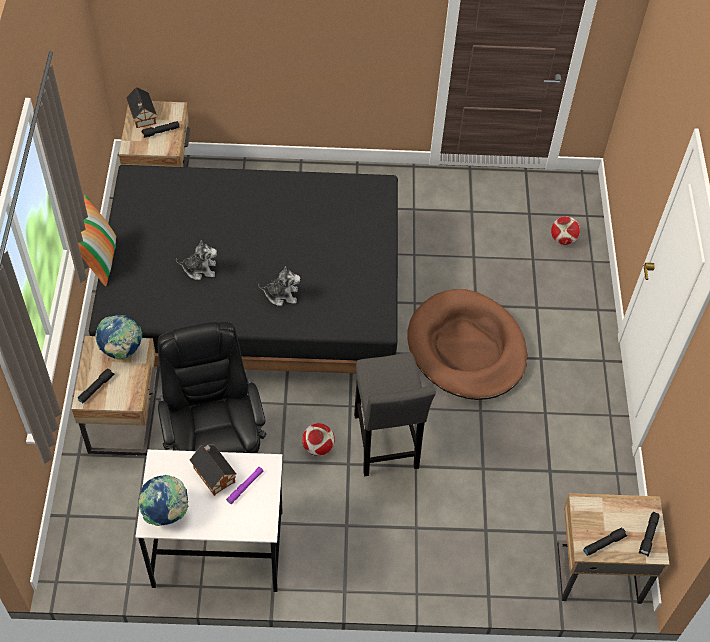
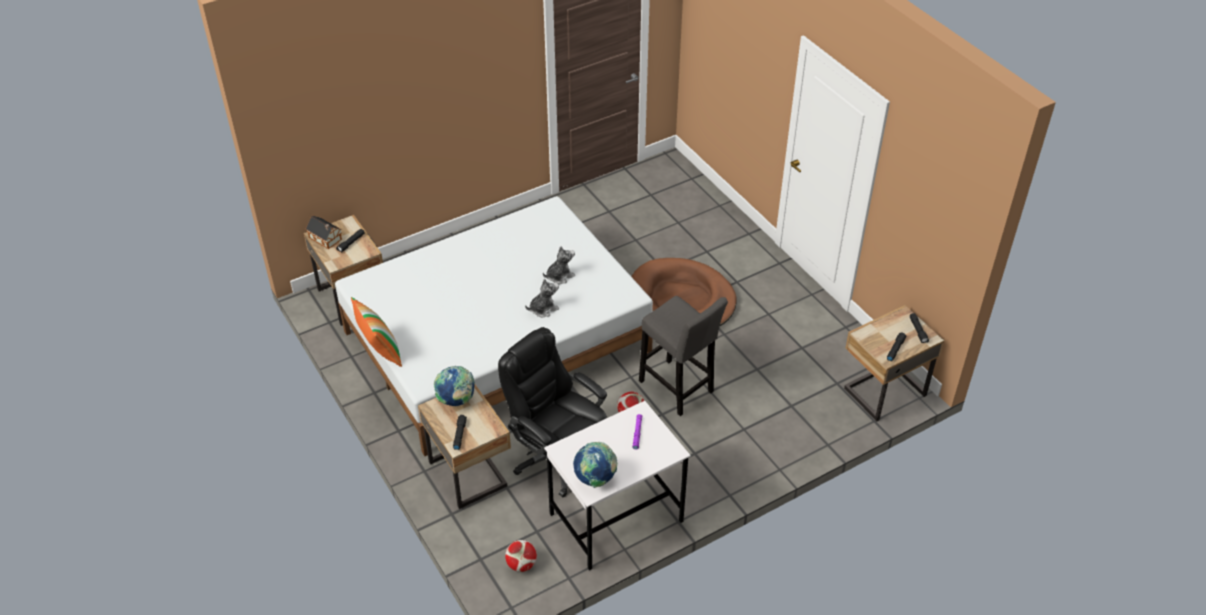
camera: 30 degrees left, 10 degrees down
(200, 269) = (466, 321): plush toy -> plush toy (559, 276)
(213, 473) = (607, 437): toy house -> none
(253, 298) = (496, 342): black bed -> white bed
(563, 239) = (688, 200): football -> football (521, 564)

